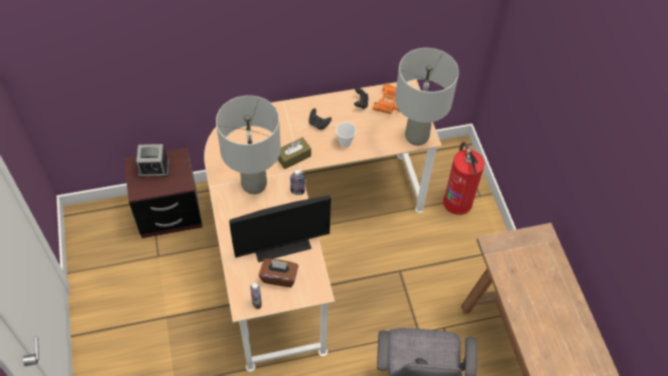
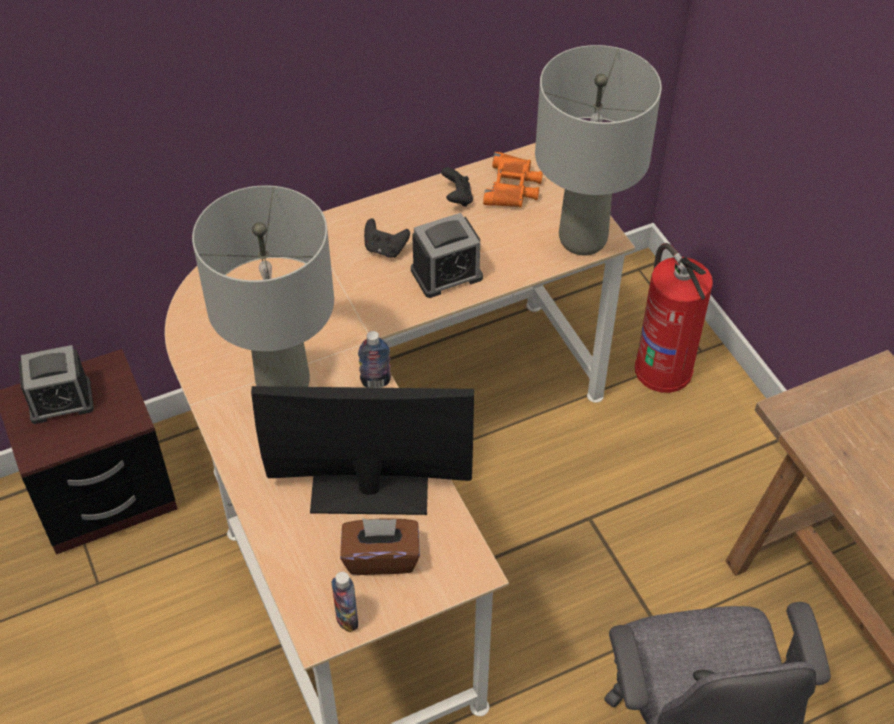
camera: 10 degrees left, 5 degrees down
(281, 245) = (369, 491): monitor -> monitor turned 150 degrees counterclockwise
(293, 157) = (351, 318): brown tissue box -> none
(345, 142) = (446, 274): cup -> alarm clock

